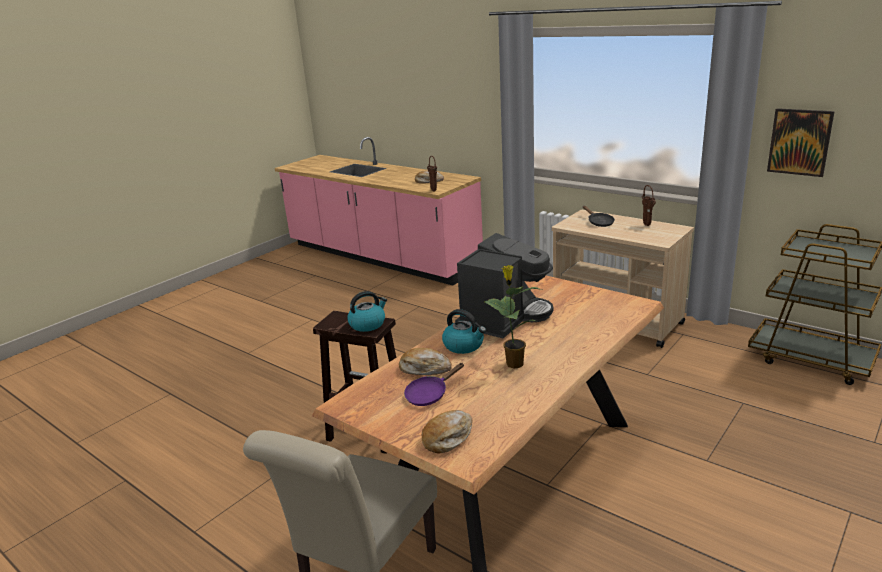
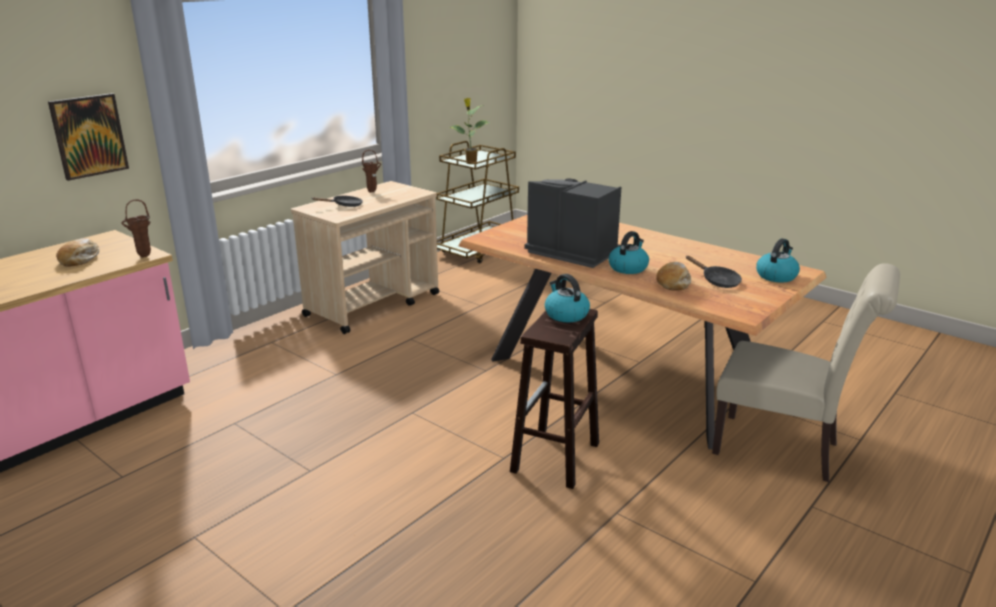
camera: 90 degrees left, 0 degrees up
(429, 394) = (717, 281): purple frying pan -> black frying pan
(448, 437) = (776, 276): bread -> kettle
(513, 363) = (659, 252): potted plant -> potted plant (470, 163)
(799, 142) = (425, 82): picture -> picture (89, 136)

